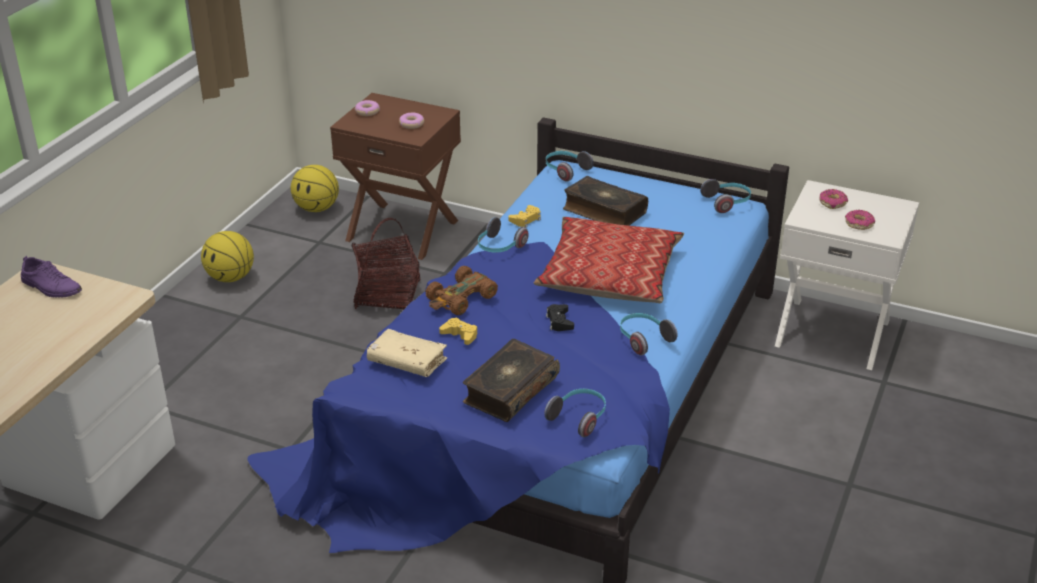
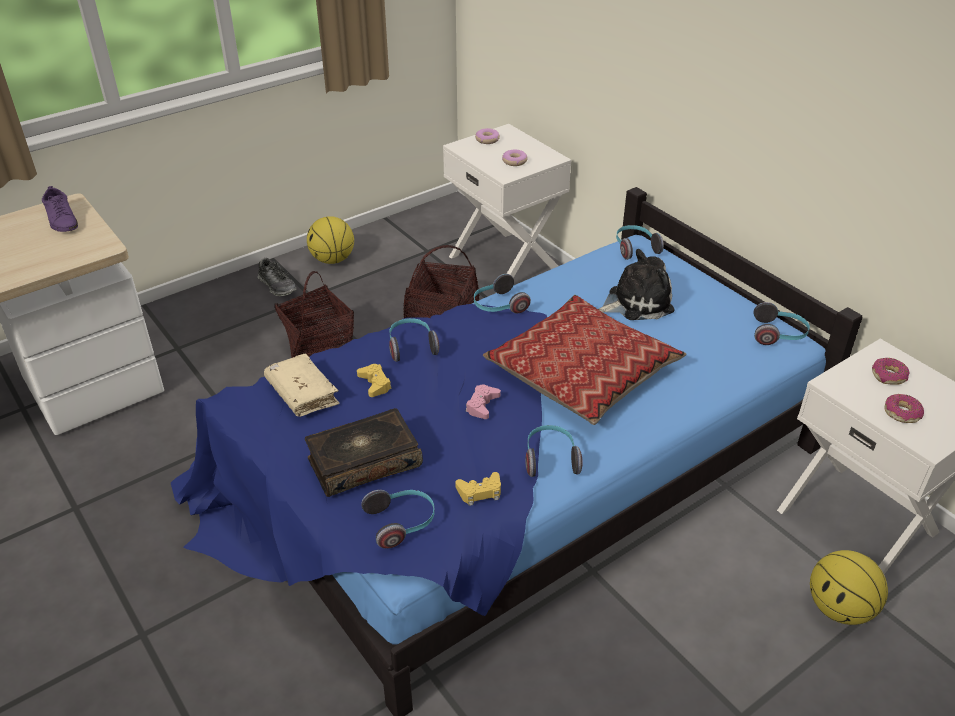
camera: 30 degrees right, 5 degrees up
(196, 318) = (277, 285): none -> shoe
(294, 357) = (319, 348): none -> basket
(317, 208) = (450, 221): basketball -> basketball (839, 609)
(403, 230) = (505, 261): brown nightstand -> white nightstand
(461, 298) = (411, 346): brown toy car -> headphones
(525, 219) = (551, 286): yellow game controller -> yellow game controller (480, 492)
(559, 321) = (482, 405): black game controller -> pink game controller
(604, 211) = (636, 302): book -> plush toy

